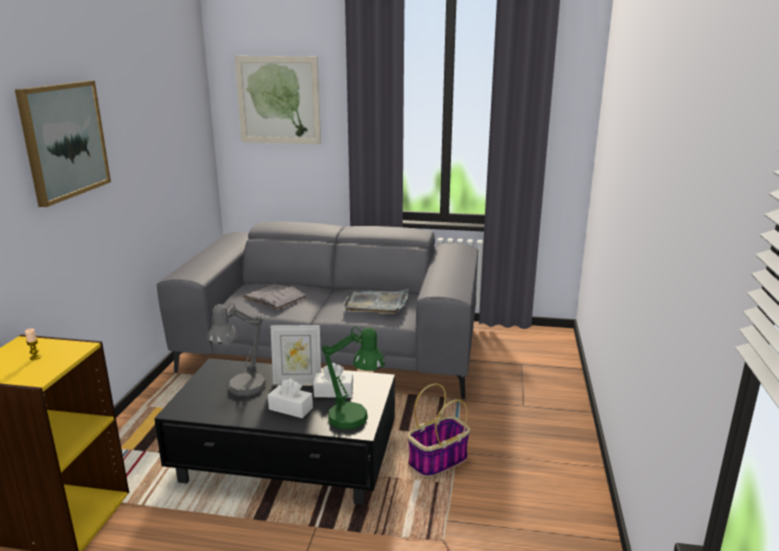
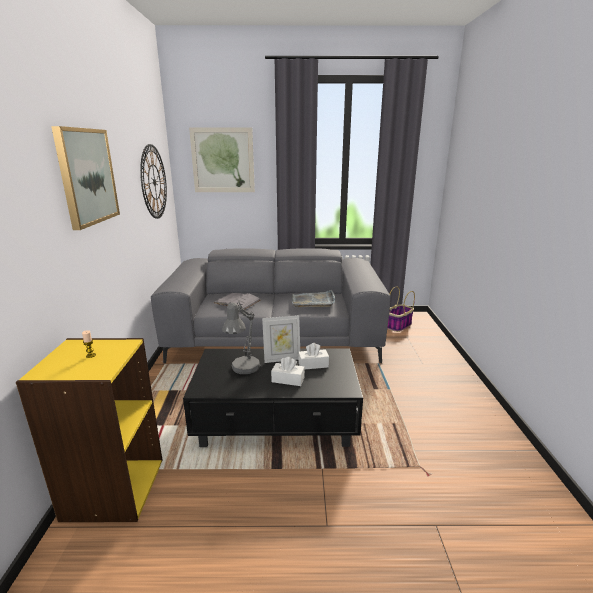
camera: 10 degrees left, 0 degrees up
(177, 132) = (154, 182): none -> wall clock
(354, 421) = (340, 384): green table lamp -> none
(437, 461) = (386, 408): basket -> basket (398, 326)

